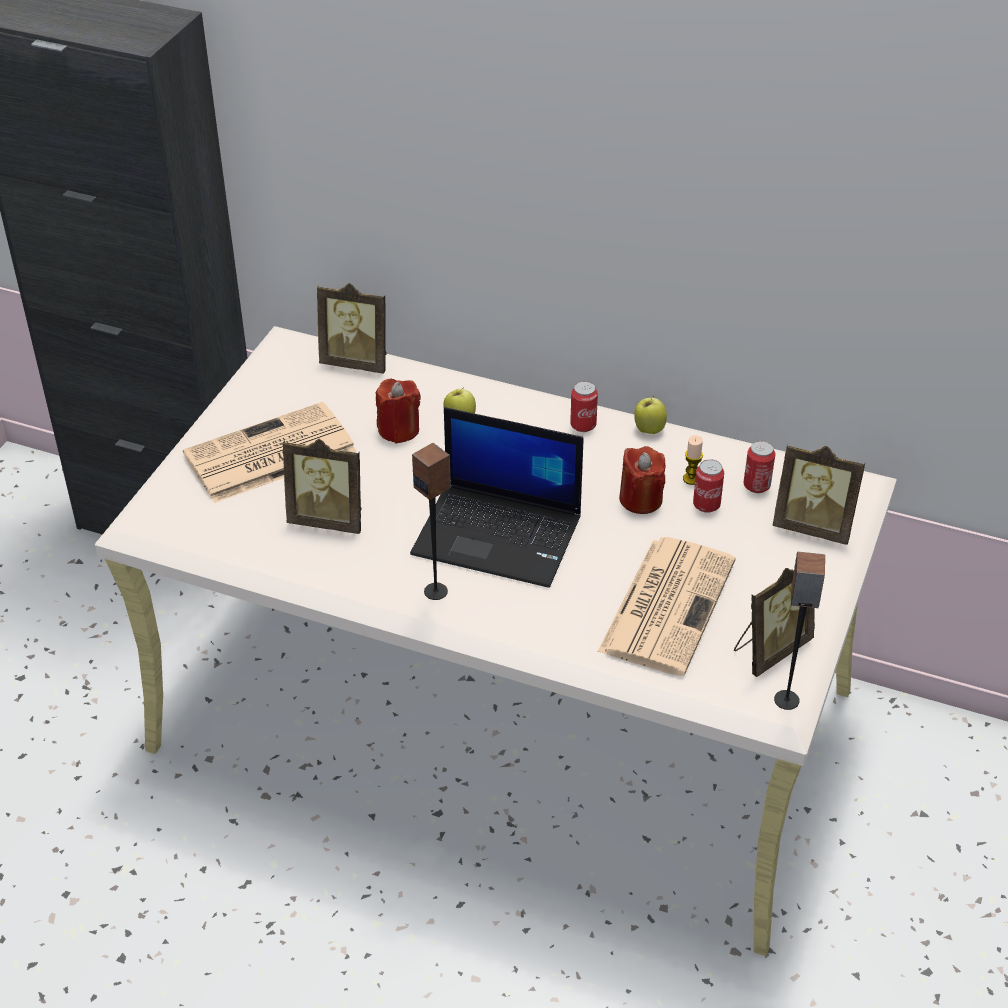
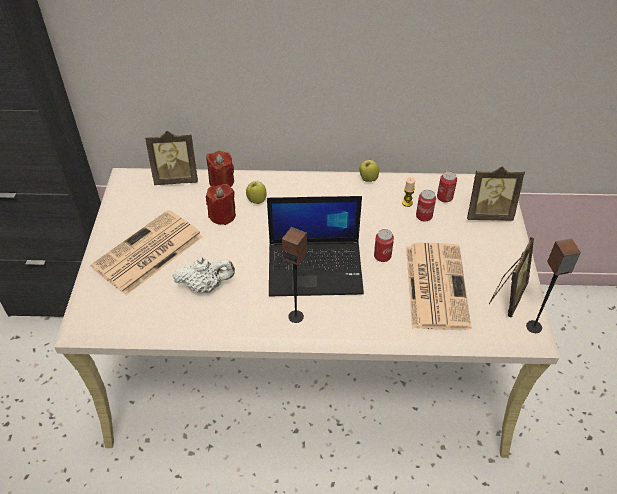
camera: 20 degrees left, 5 degrees up
(329, 519) = (206, 286): picture frame -> white teapot
(583, 425) = (330, 185): can -> can (382, 256)
(640, 499) = (386, 223): red candle -> red candle (221, 181)

